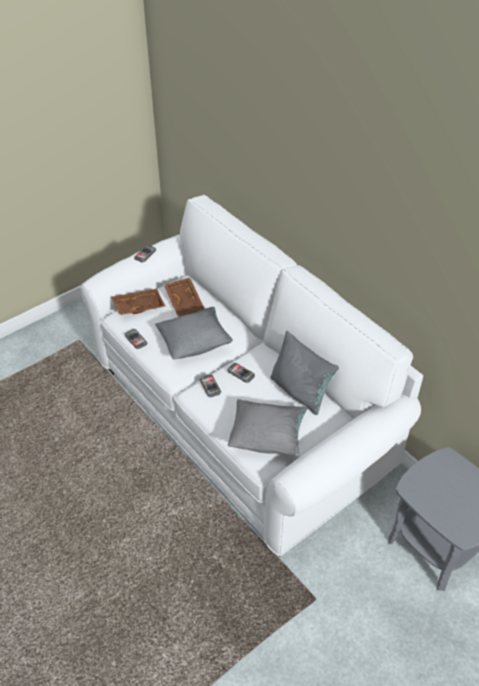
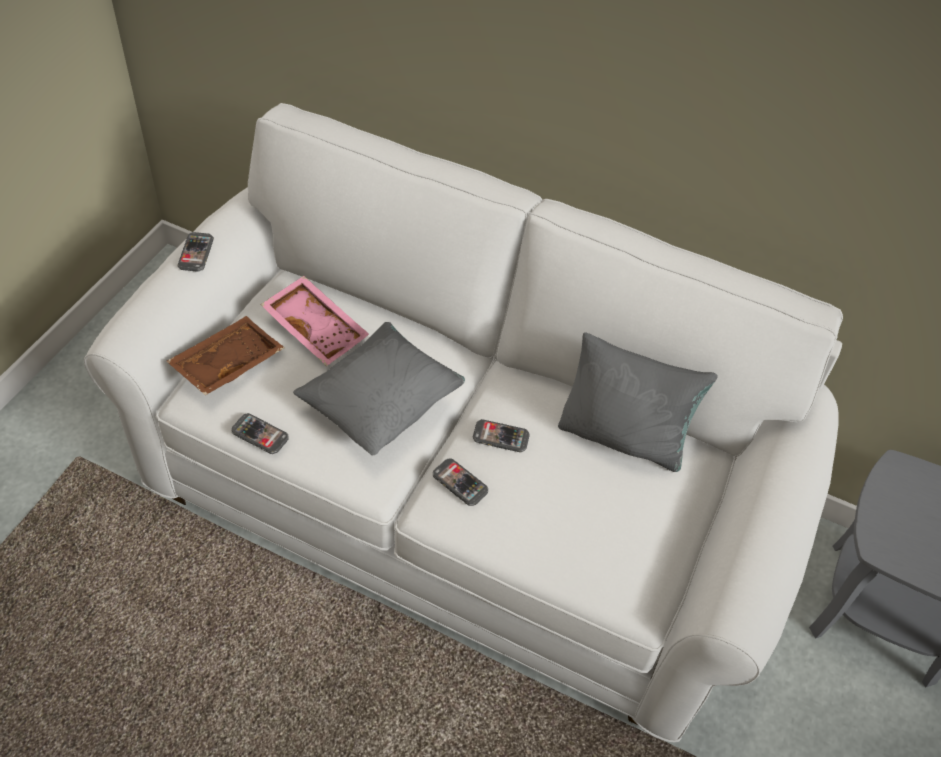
camera: 30 degrees left, 5 degrees up
(186, 303) = (317, 328): brown tray -> pink tray
(267, 438) = (621, 549): grey pillow -> none

